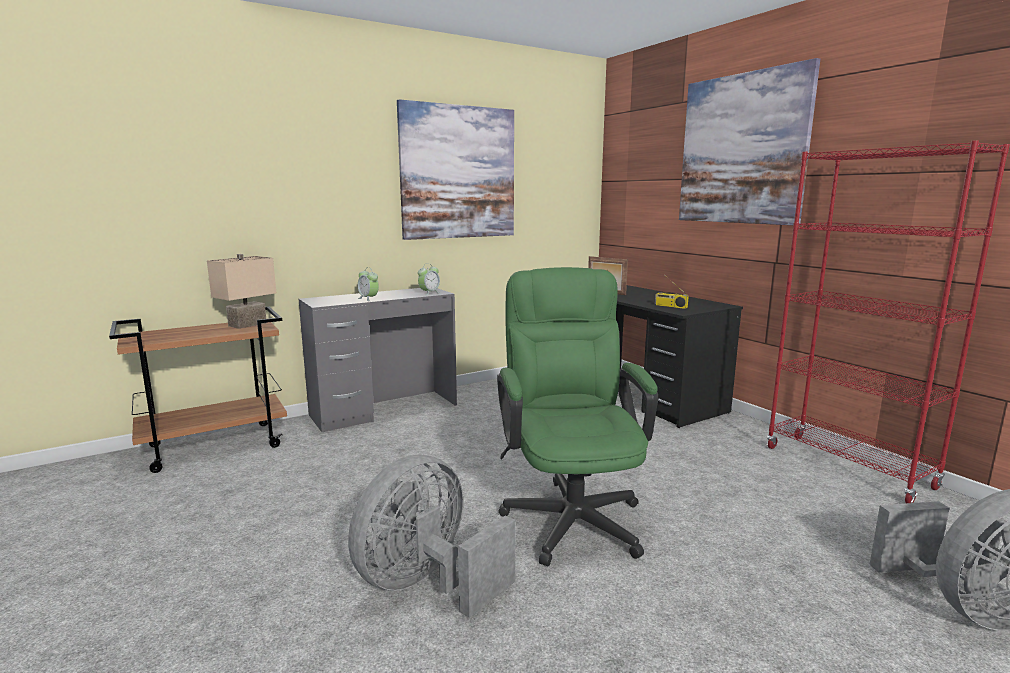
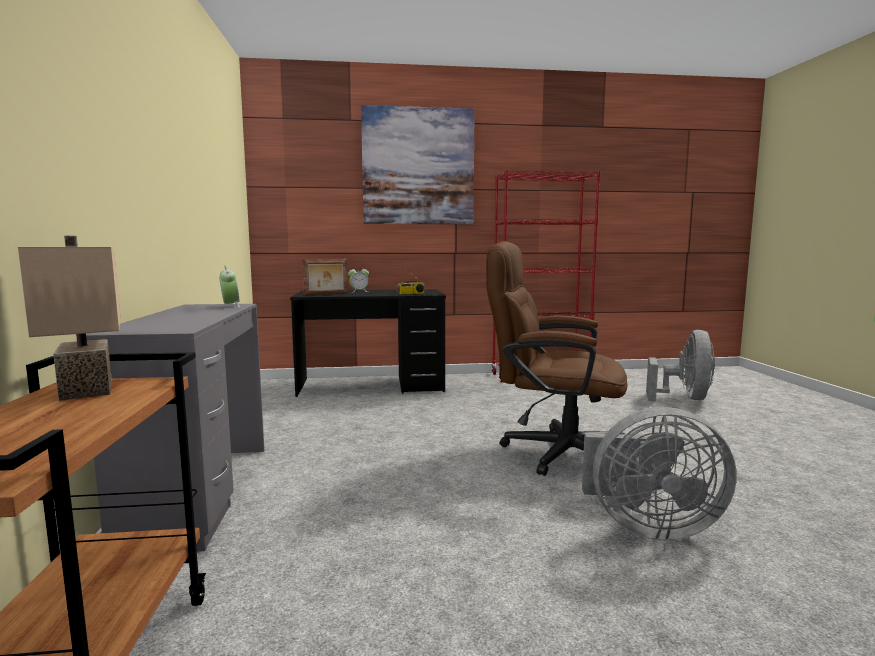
camera: 65 degrees left, 5 degrees down
(368, 299) = (202, 318): alarm clock -> alarm clock (359, 291)
(428, 584) = (647, 526): grey fan -> grey fan turned 60 degrees counterclockwise
(458, 173) = (186, 149): picture -> none
(570, 513) = (553, 451): green office chair -> brown office chair

